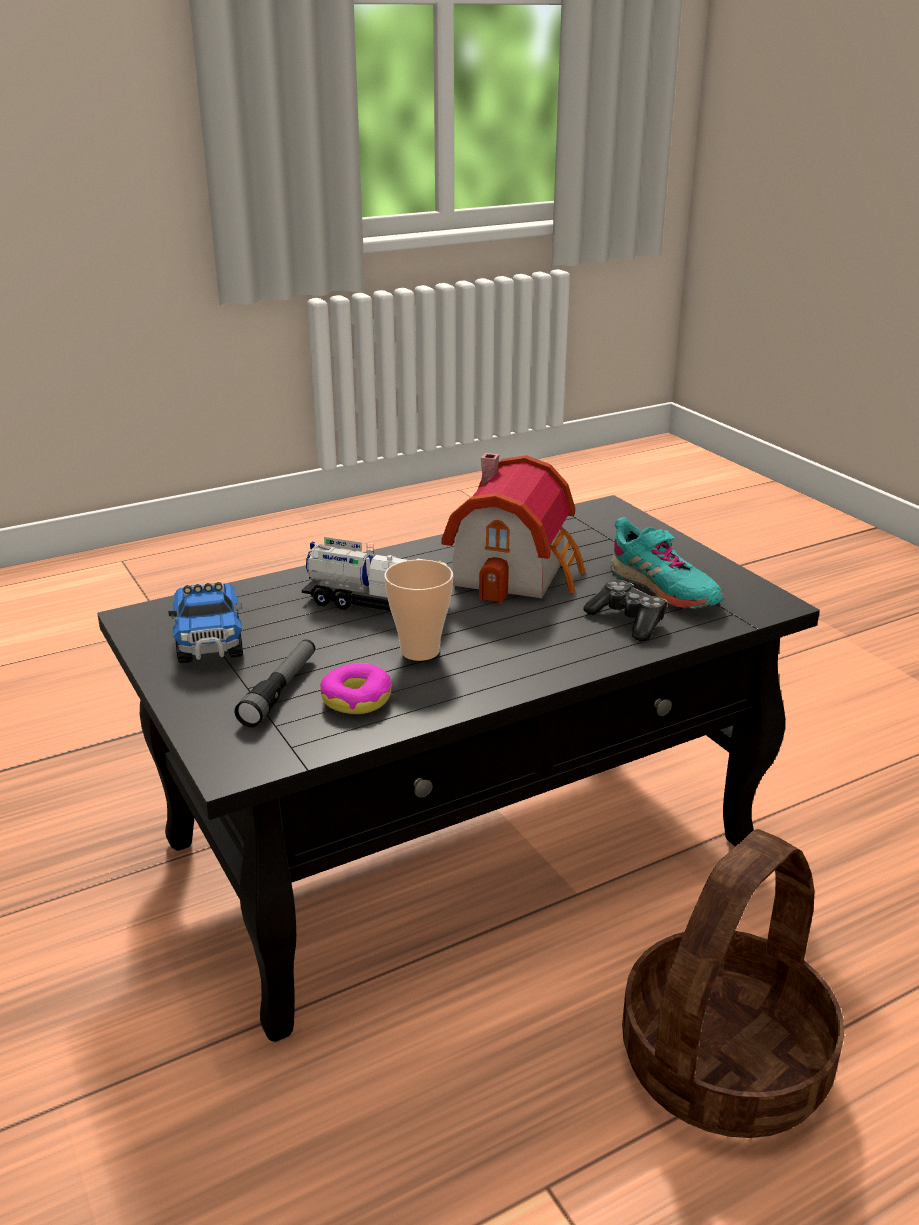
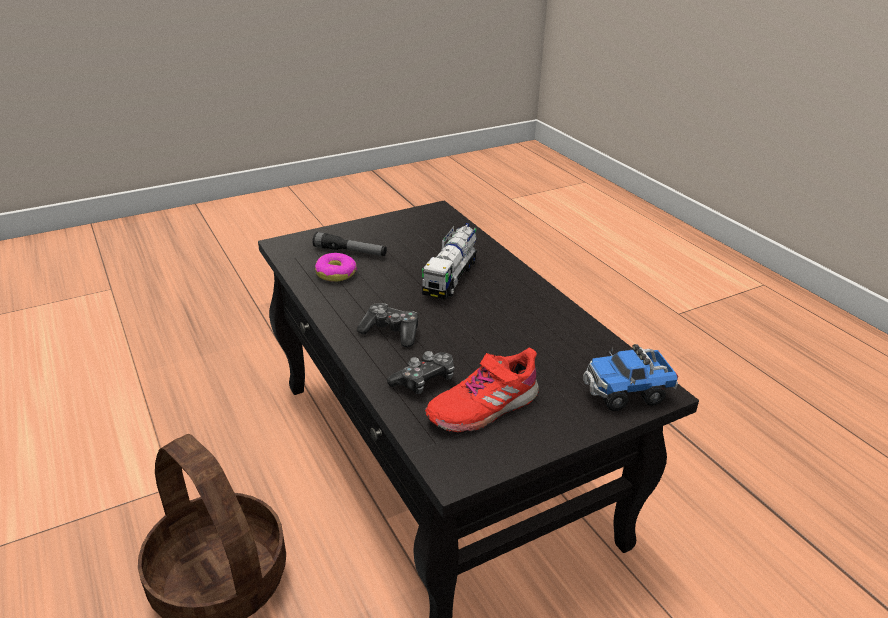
camera: 90 degrees right, 5 degrees up
(209, 644) = (404, 230): toy truck -> toy truck (626, 392)
(420, 651) = (388, 292): cup -> none
(518, 572) = (508, 334): toy house -> none
(526, 645) = (391, 332): none -> game controller
(663, 588) = (483, 406): turquoise shoe -> red shoe

